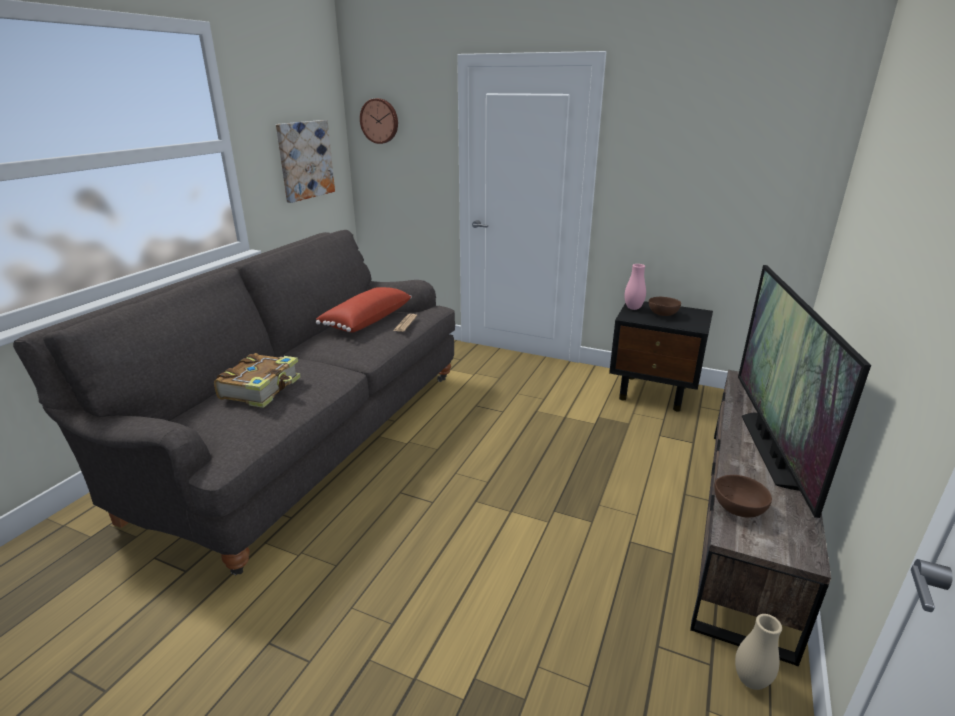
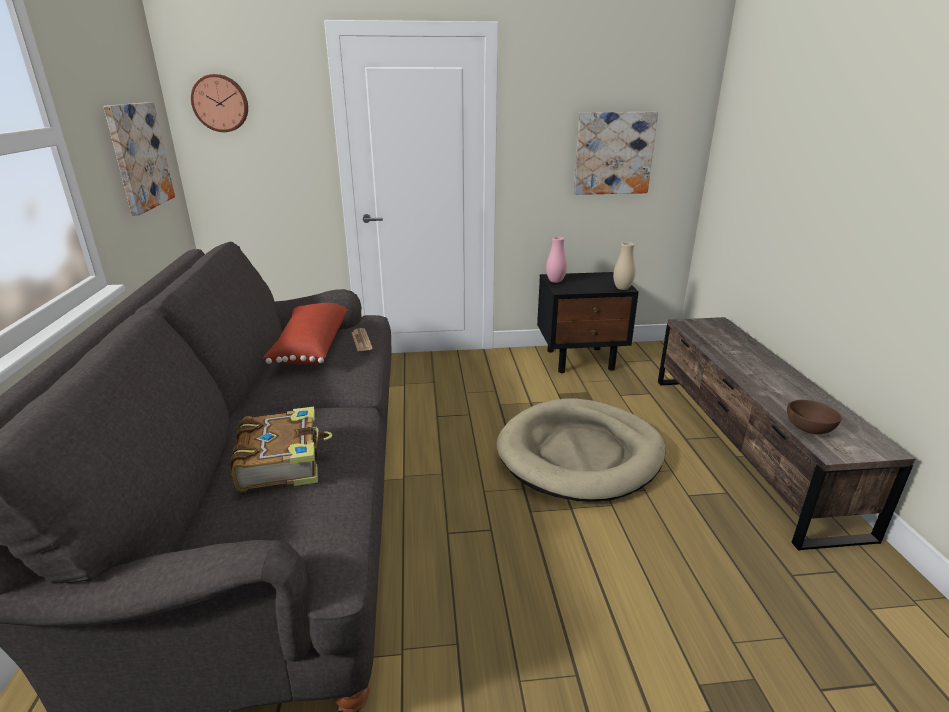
camera: 30 degrees left, 0 degrees up
(564, 472) = (580, 454): none -> beige dog bed
(661, 315) = (584, 282): brown bowl -> none
(720, 185) = (613, 153): none -> picture
(750, 680) = (868, 570): beige vase -> beige vase (622, 288)
(770, 449) = (769, 374): television -> none

